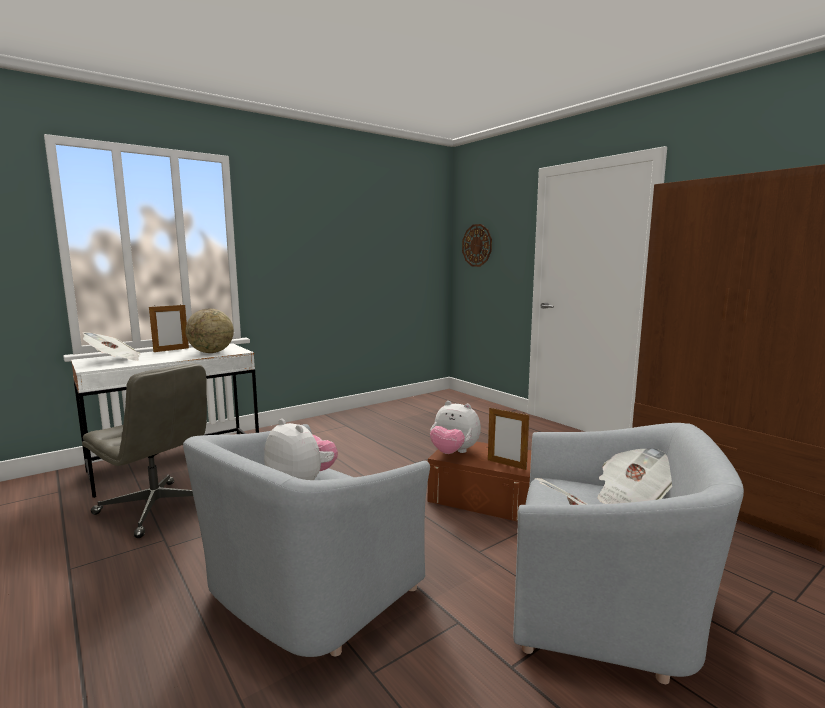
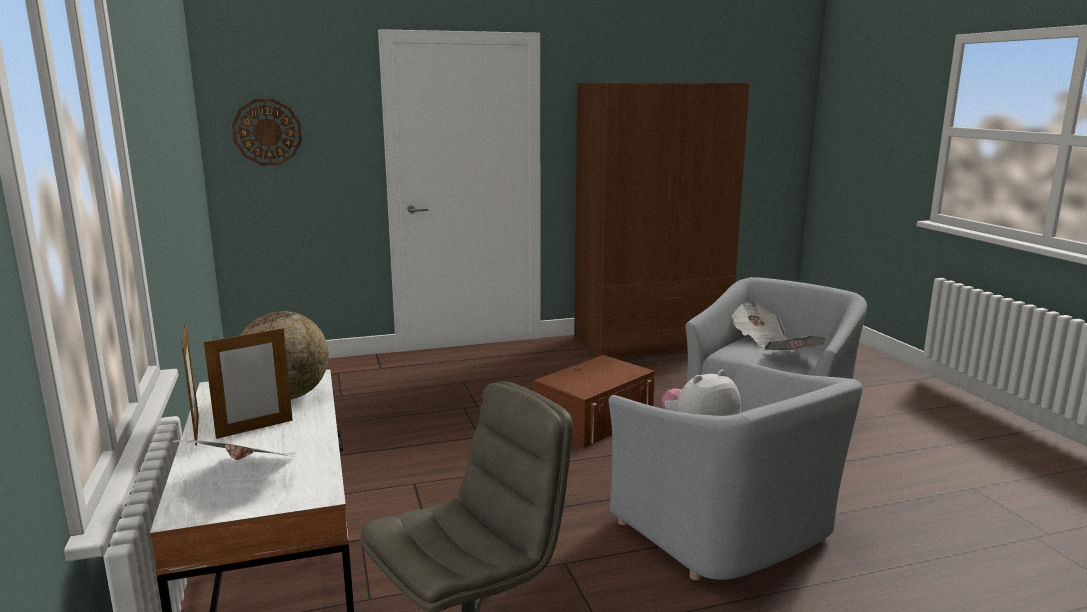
camera: 70 degrees left, 5 degrees up
(454, 453) = (579, 386): plush toy -> none
(506, 464) = (625, 372): picture frame -> picture frame (255, 429)

